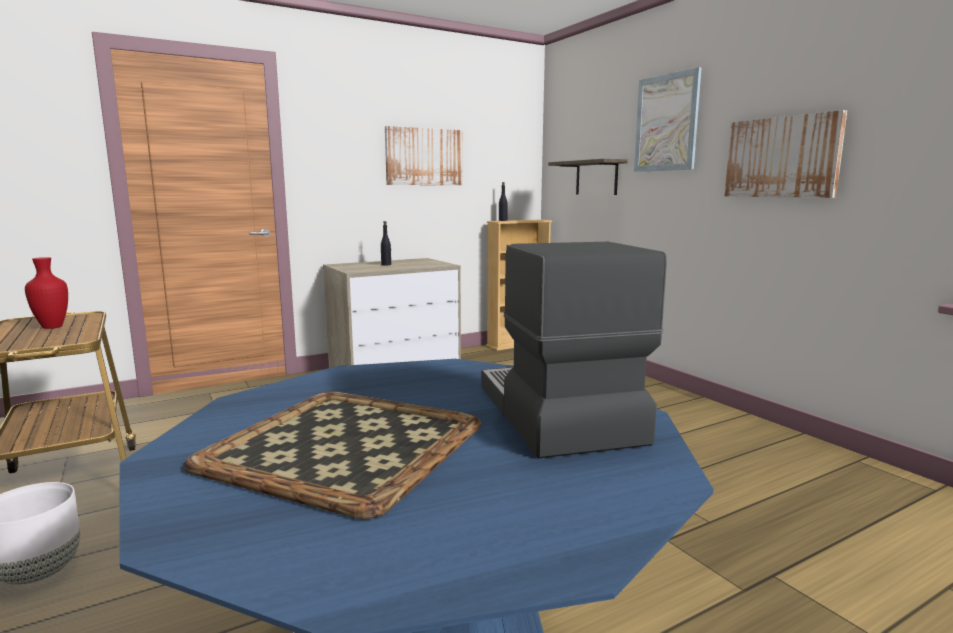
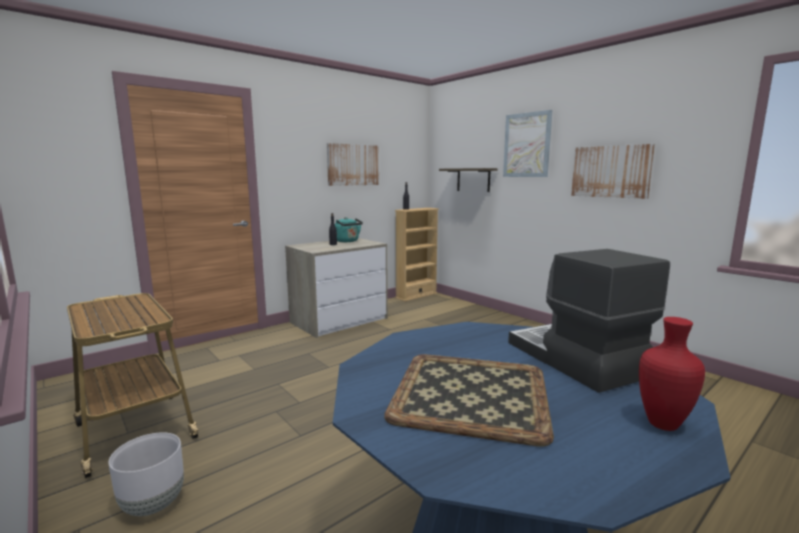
camera: 10 degrees left, 0 degrees up
(53, 327) = (120, 309): red vase -> red vase (661, 423)
(410, 262) = (348, 241): none -> turquoise kettle

